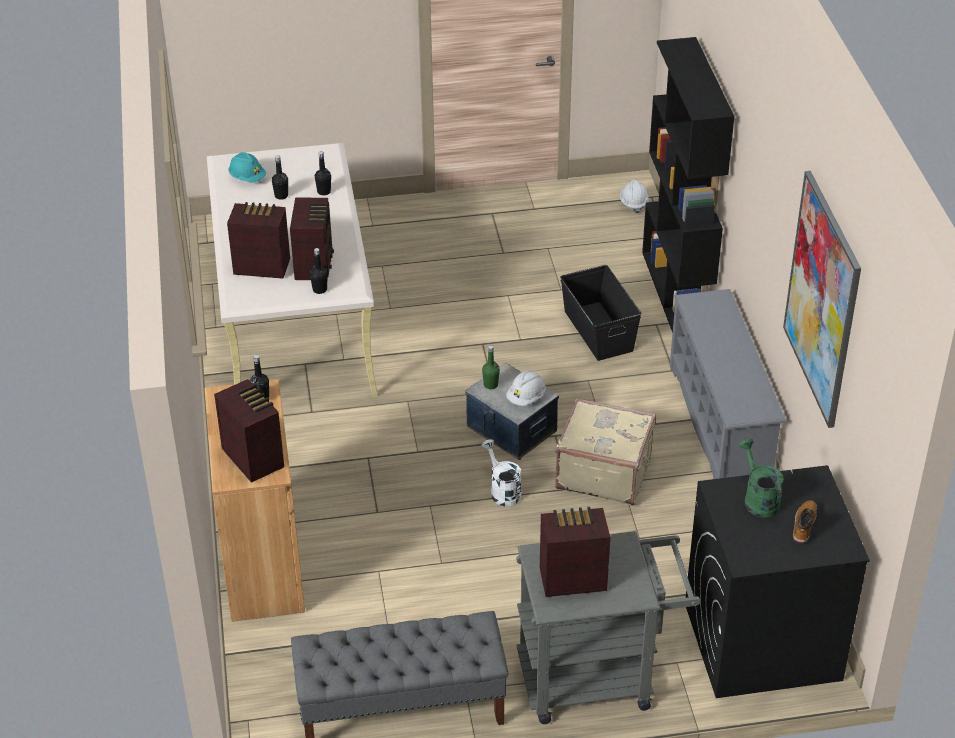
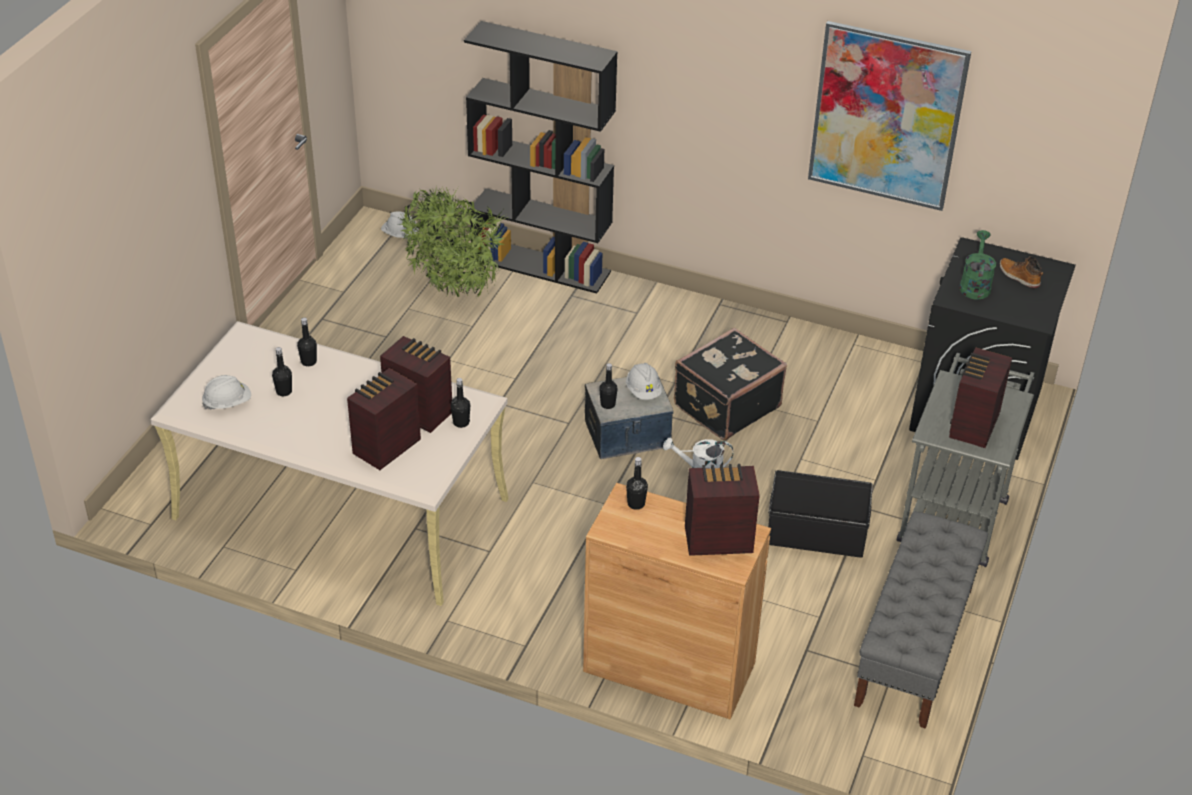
camera: 60 degrees left, 0 degrees up
(247, 178) = (227, 403): turquoise hard hat -> white hard hat
(490, 385) = (608, 404): green bottle -> black bottle
(594, 260) = (453, 291): none -> potted plant
(599, 330) = (547, 329): black storage box -> black storage box (815, 534)
(603, 471) = (725, 405): beige suitcase -> black suitcase
(721, 425) = (725, 318): grey shoe rack -> none
(758, 499) = (975, 285): green watering can -> green watering can turned 90 degrees clockwise

